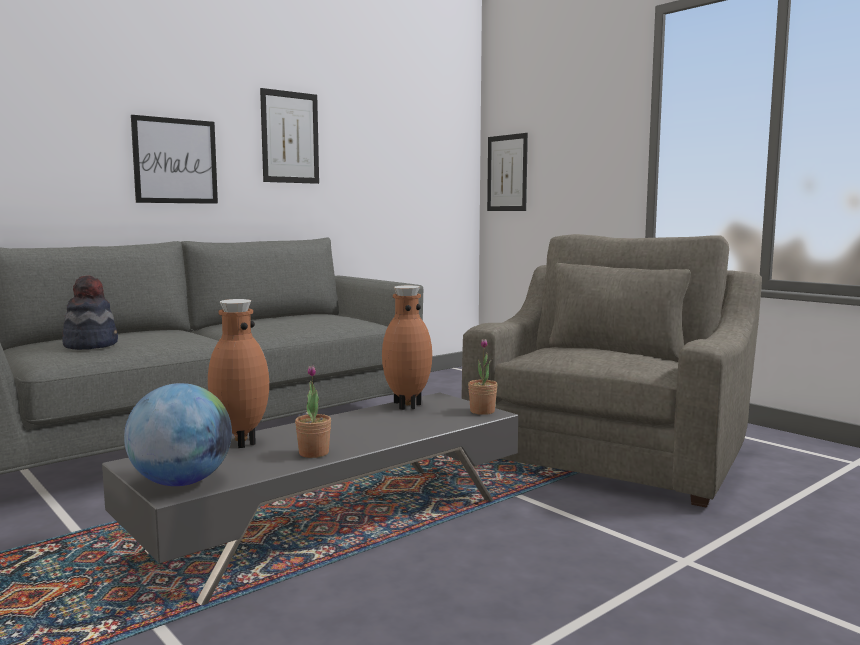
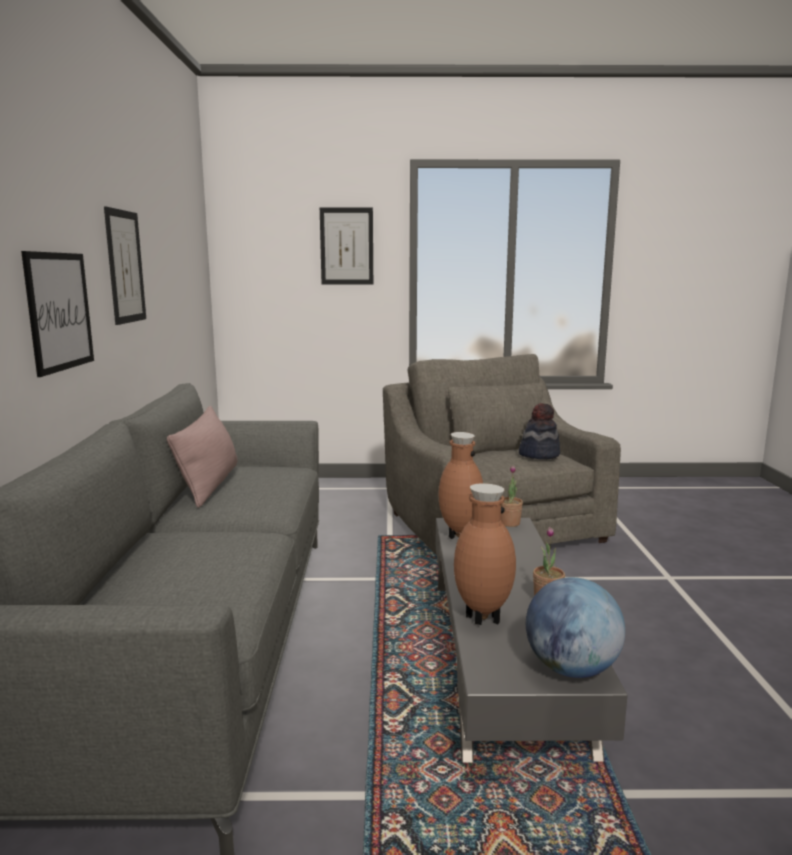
camera: 50 degrees left, 5 degrees up
(91, 345) = (190, 587): hat -> hat (539, 454)
(284, 317) = (209, 484): none -> pink pillow
(507, 173) = (250, 290): picture -> picture (346, 246)

